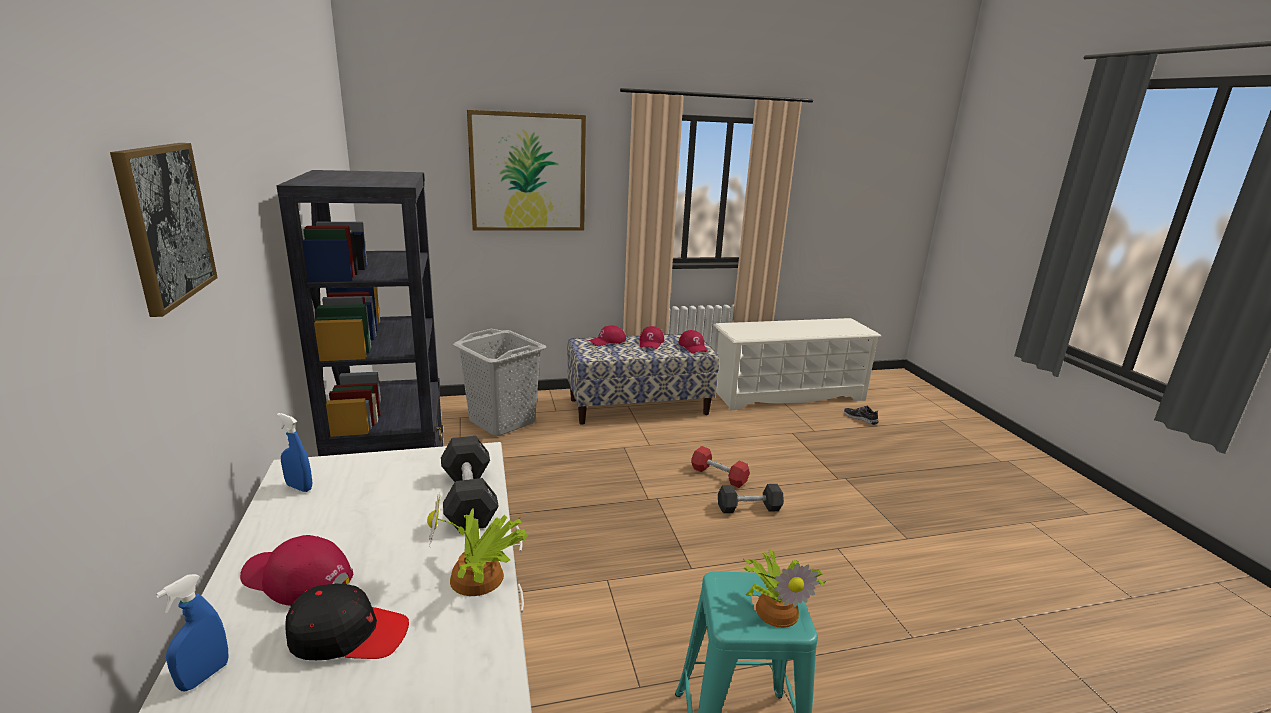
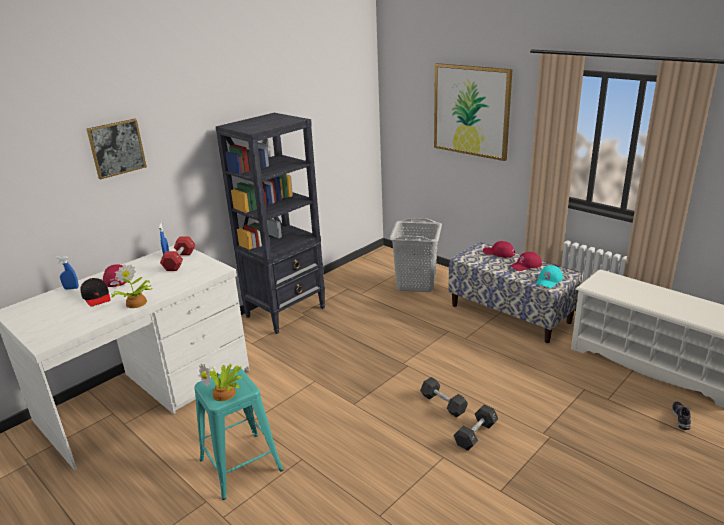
camera: 60 degrees right, 5 degrees up
(469, 498) = (184, 281): black dumbbell -> black dumbbell (475, 434)
(693, 347) = (549, 280): red cap -> turquoise cap
(719, 475) = (466, 378): red dumbbell -> red dumbbell (179, 261)

